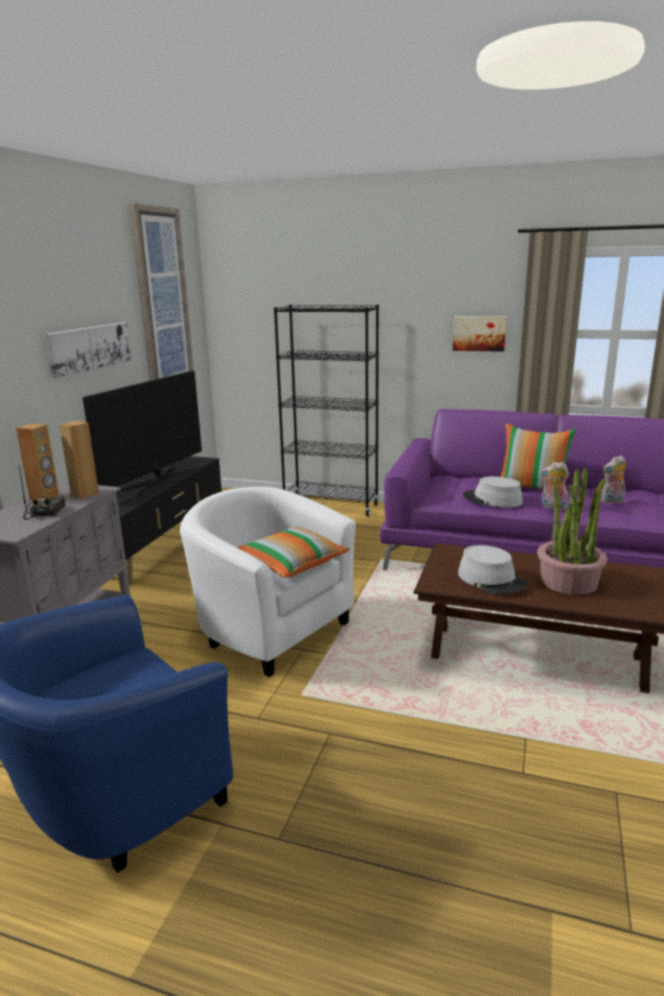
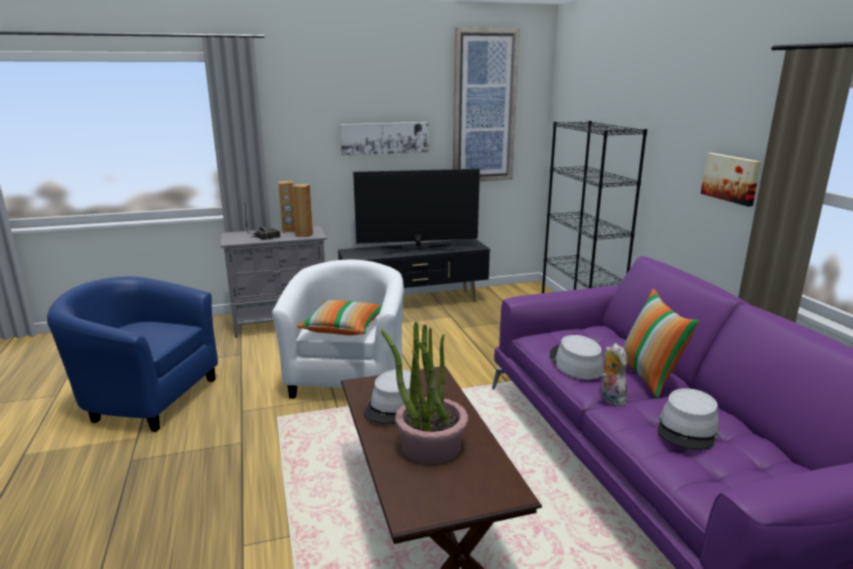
camera: 55 degrees right, 0 degrees up
(612, 501) = (687, 429): plush toy -> grey hat

